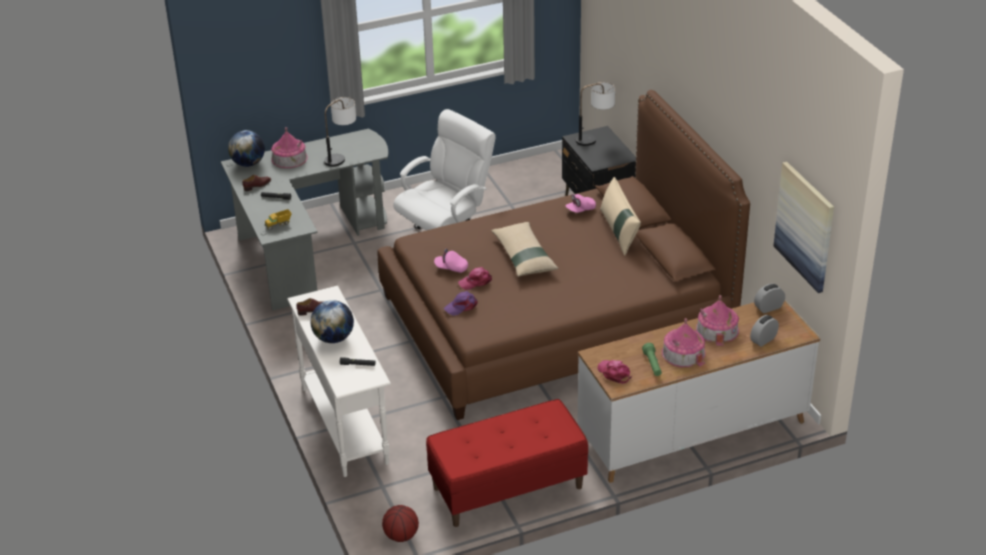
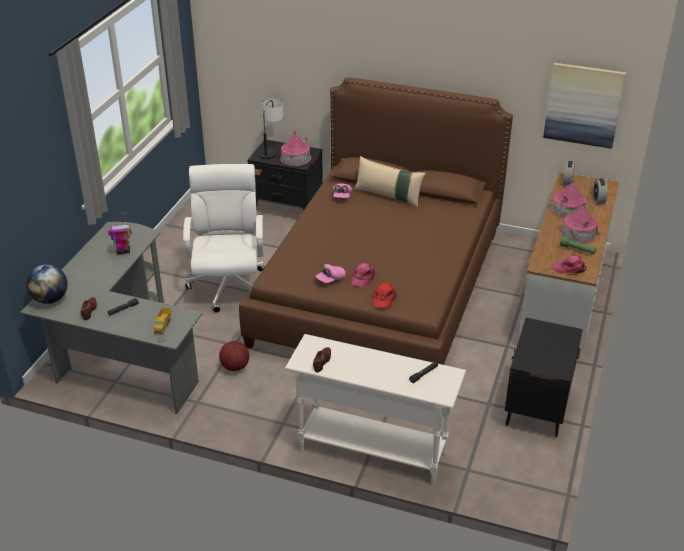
camera: 50 degrees left, 0 degrees up
(289, 158) = (80, 276): toy house -> toy house (295, 158)
(333, 338) = (373, 369): globe -> none
(342, 156) = (123, 251): table lamp -> toy robot
(401, 536) = (535, 490): basketball -> basketball (235, 367)
(461, 306) = (383, 298): purple cap -> red cap
(507, 488) = (536, 407): red bench -> black nightstand
(524, 256) = (362, 243): beige pillow -> none

